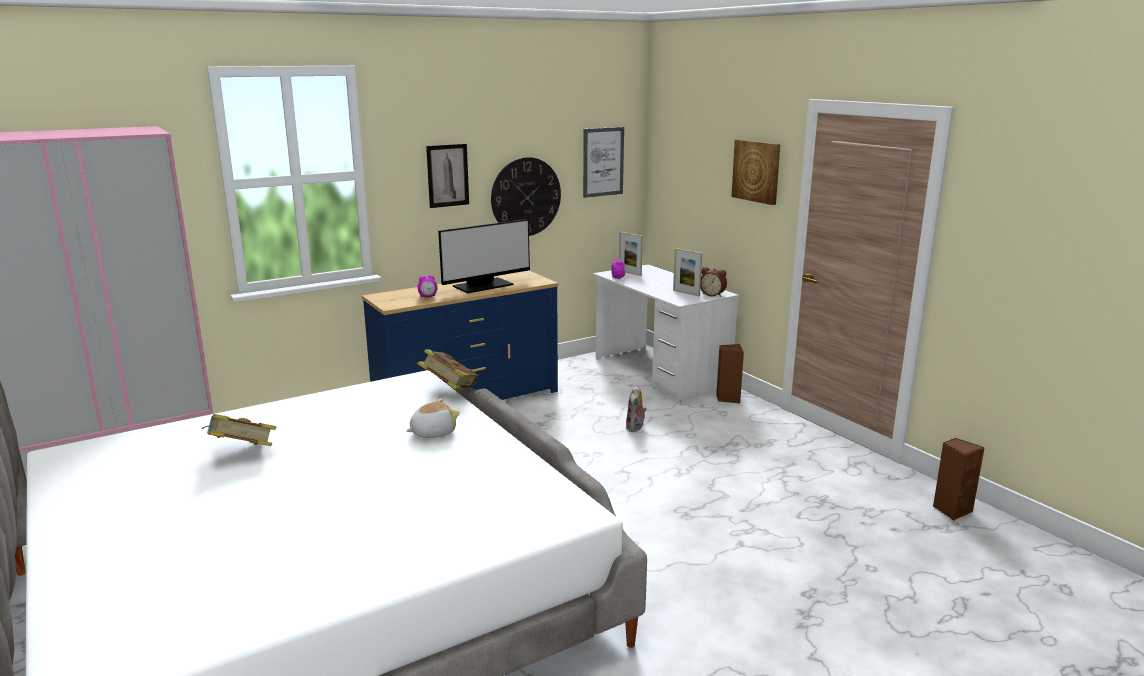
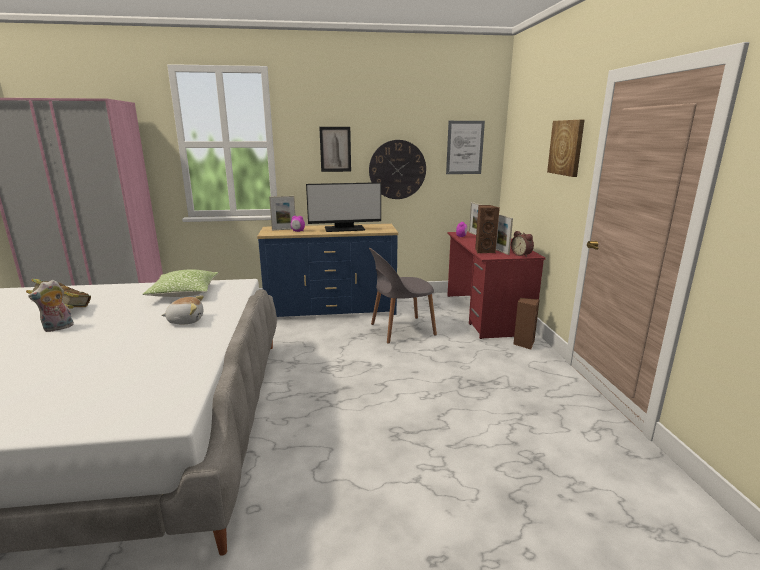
camera: 25 degrees right, 0 degrees up
(367, 403) = (184, 293): none -> pillow
(402, 296) = (284, 229): none -> picture frame
(449, 390) = (244, 293): book -> none
(581, 409) = (400, 330): none -> grey chair
(635, 428) = (426, 352): plush toy -> plush toy (58, 328)
(660, 372) = (486, 314): white desk -> red desk
(951, 510) = (680, 512): brown speaker -> brown speaker (484, 251)

